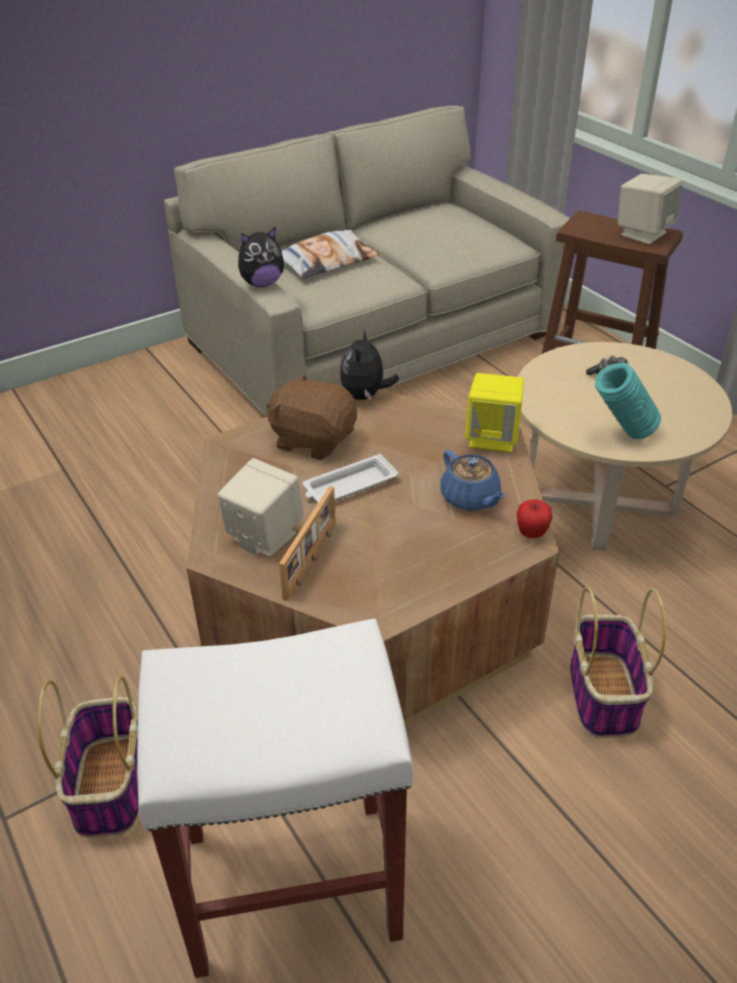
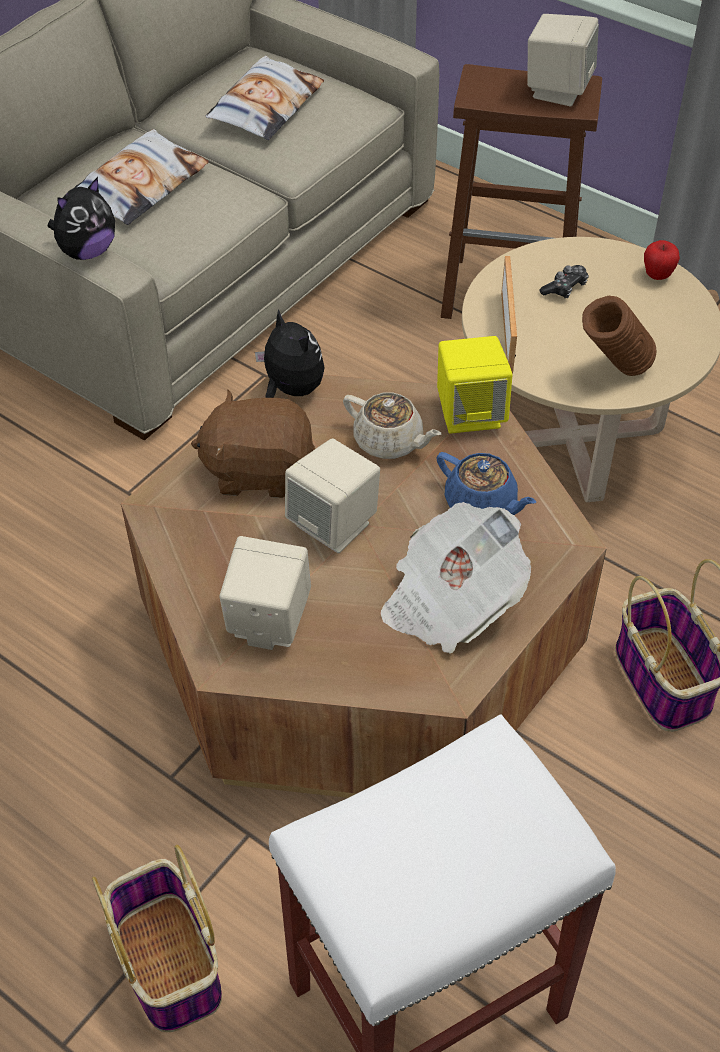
camera: 20 degrees left, 10 degrees up
(312, 559) = (340, 636): picture frame -> picture frame (508, 332)
(349, 486) = (334, 525): white tray -> beige speaker
(365, 396) = (291, 389): plush toy -> plush toy turned 150 degrees clockwise
(411, 557) = (450, 600): none -> newspaper
(420, 443) = (389, 442): none -> beige teapot
(438, 233) = (265, 107): none -> pillow
(531, 533) = (568, 533): apple -> apple (657, 275)
(621, 434) = (613, 372): turquoise vase -> brown vase

